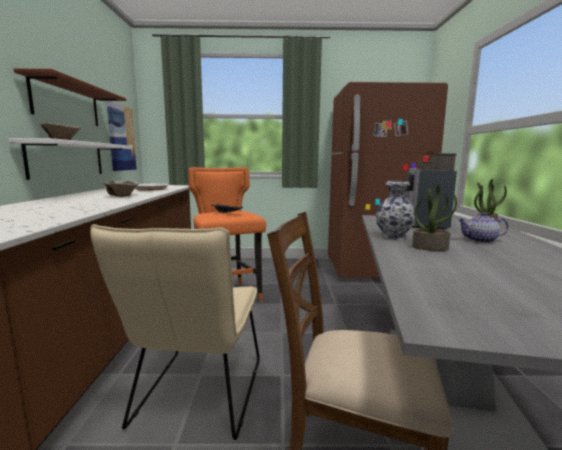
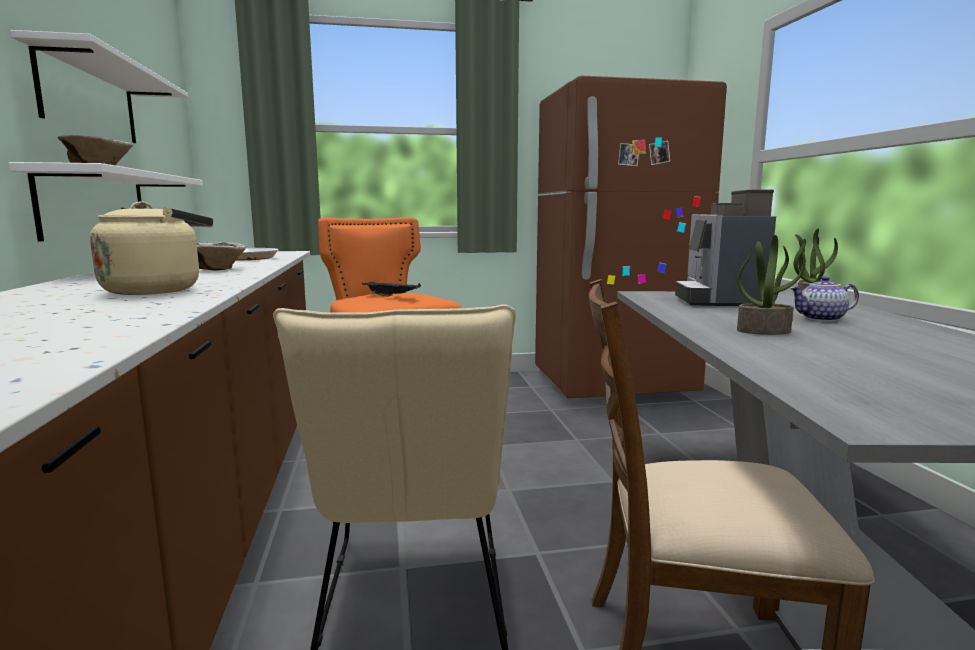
camera: 10 degrees left, 0 degrees up
(67, 103) = (90, 99): brown shelf -> white shelf
(67, 208) = (157, 290): none -> beige kettle
(121, 138) = (169, 166): picture -> none
(394, 236) = (698, 319): vase -> none

